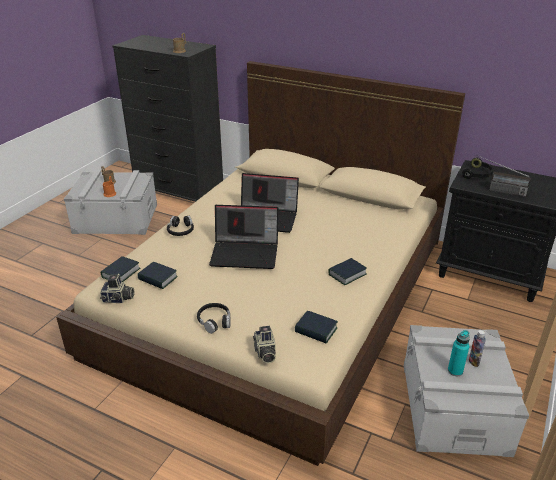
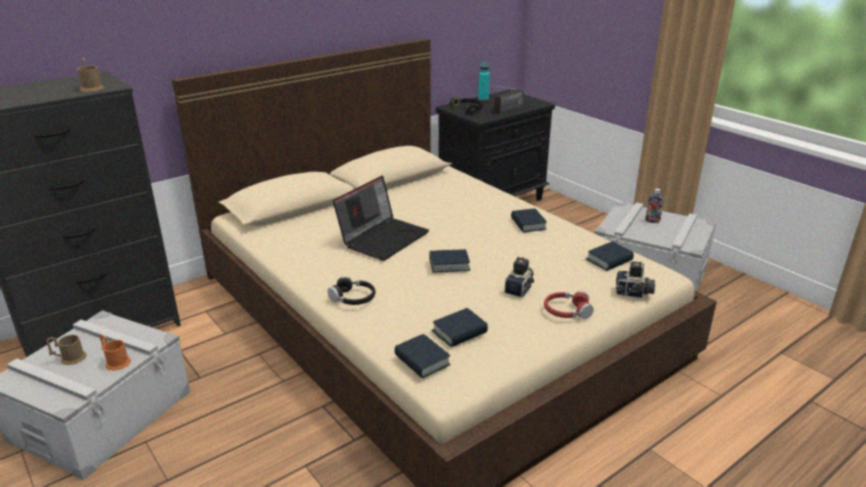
camera: 65 degrees left, 5 degrees down
(118, 299) = (480, 373): camera -> camera (520, 288)
(214, 321) = (567, 311): black headphones -> red headphones
(246, 253) = (449, 264): laptop -> book
(455, 371) = (661, 231): turquoise bottle -> turquoise bottle (483, 99)

